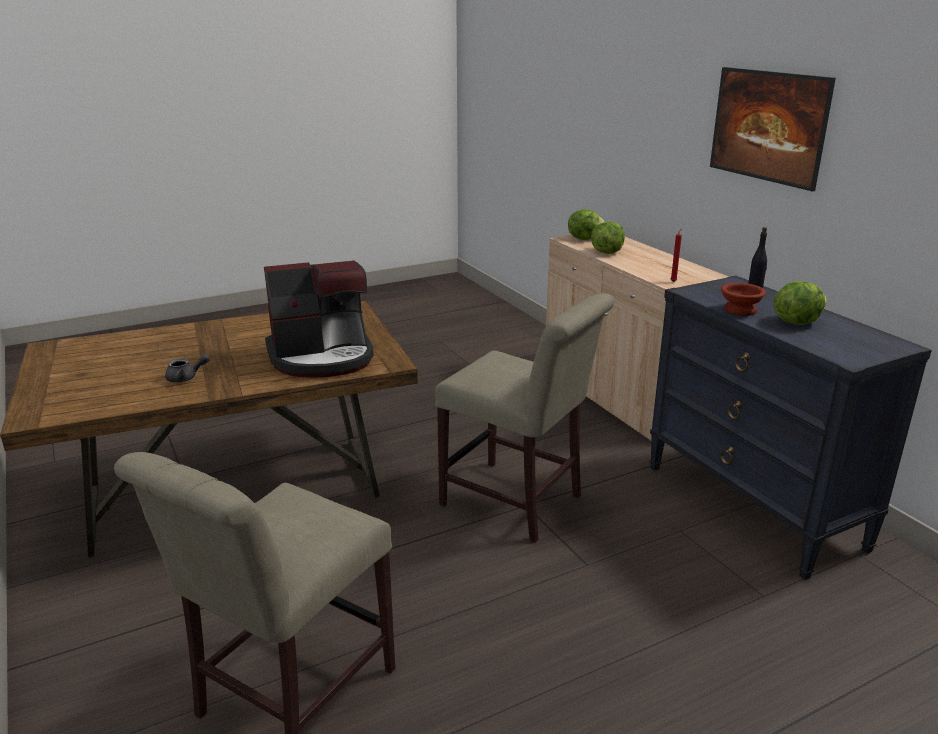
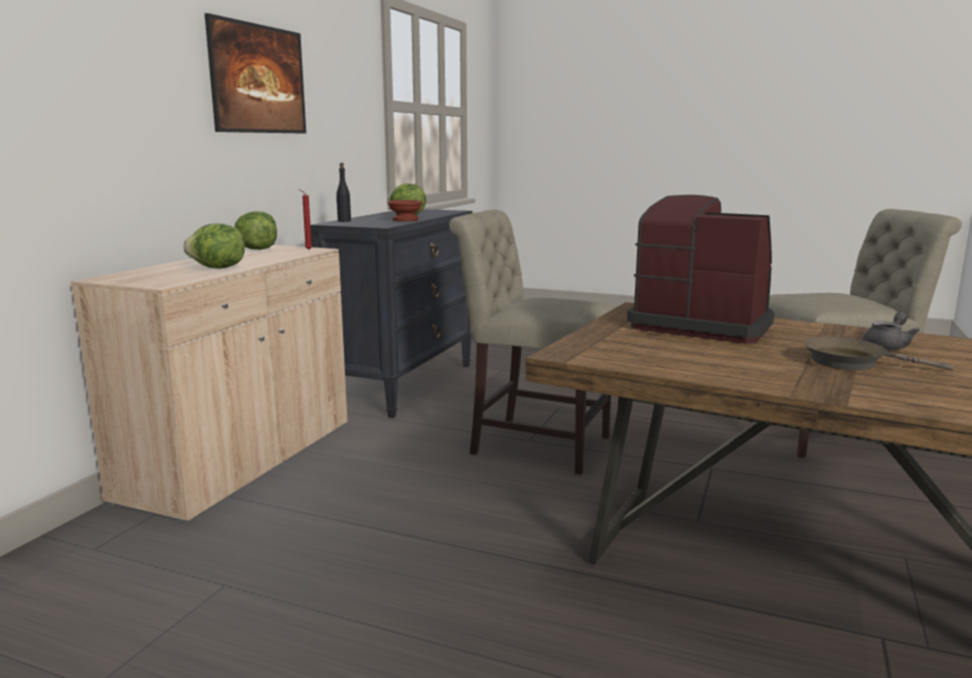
camera: 130 degrees left, 10 degrees down
(186, 378) = (888, 346): grey teapot -> grey teapot turned 105 degrees clockwise
(203, 352) = (851, 362): none -> brown frying pan
(517, 503) = (533, 443): beige chair -> beige chair turned 60 degrees counterclockwise
(584, 238) = (148, 280): lettuce -> lettuce (256, 249)

